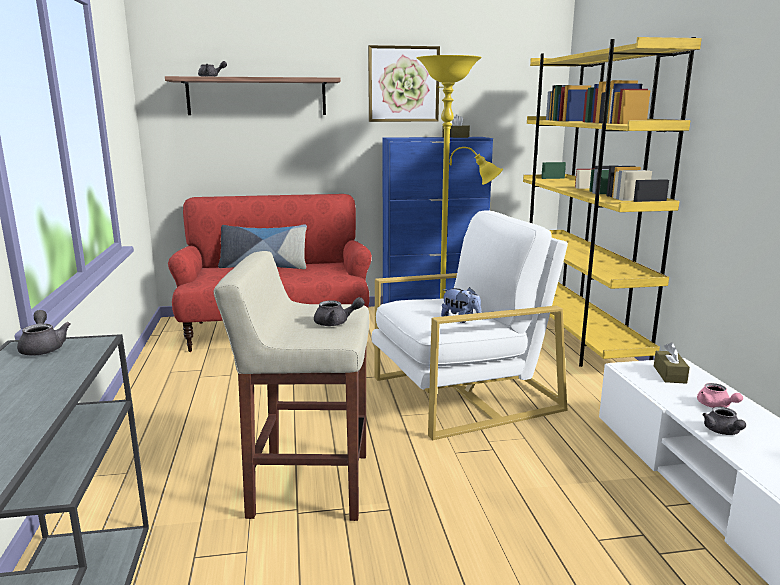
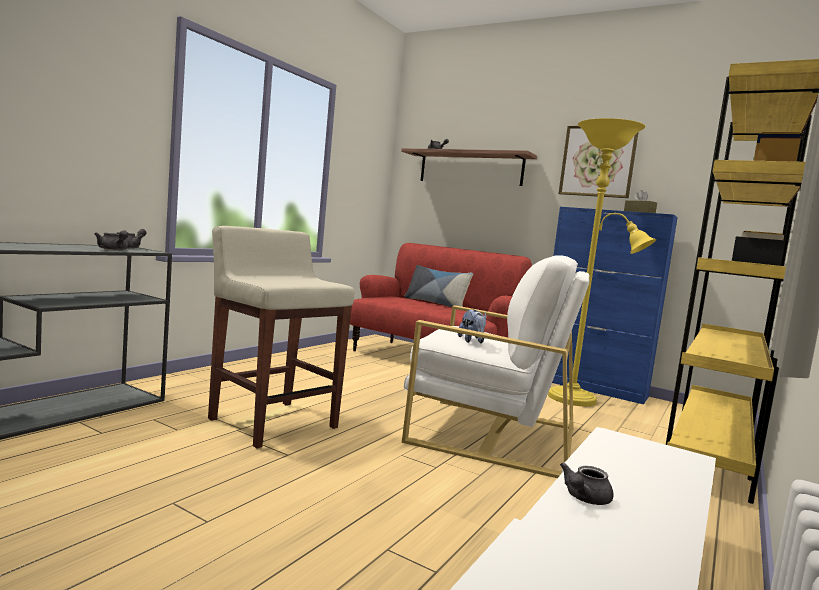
camera: 40 degrees right, 10 degrees down
(336, 323) = (297, 282): grey teapot -> grey teapot (114, 250)
(669, 374) = (652, 456): brown tissue box -> none
(716, 406) = (638, 488): pink teapot -> none

